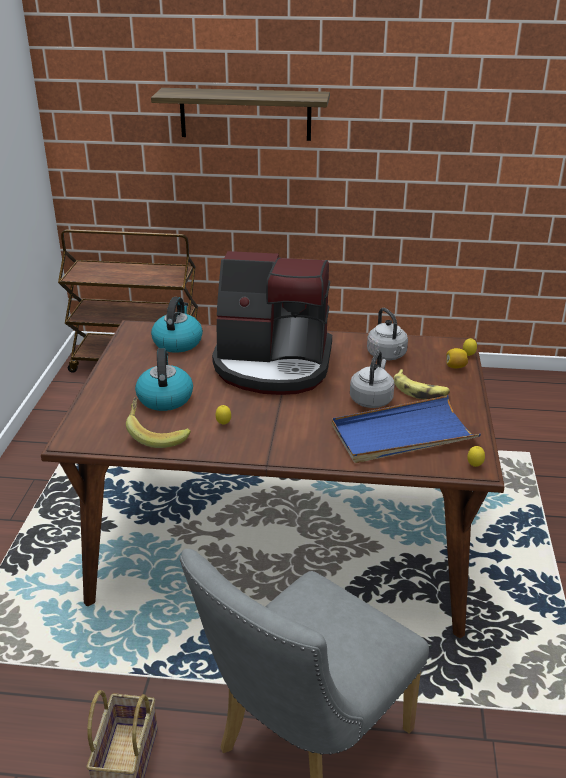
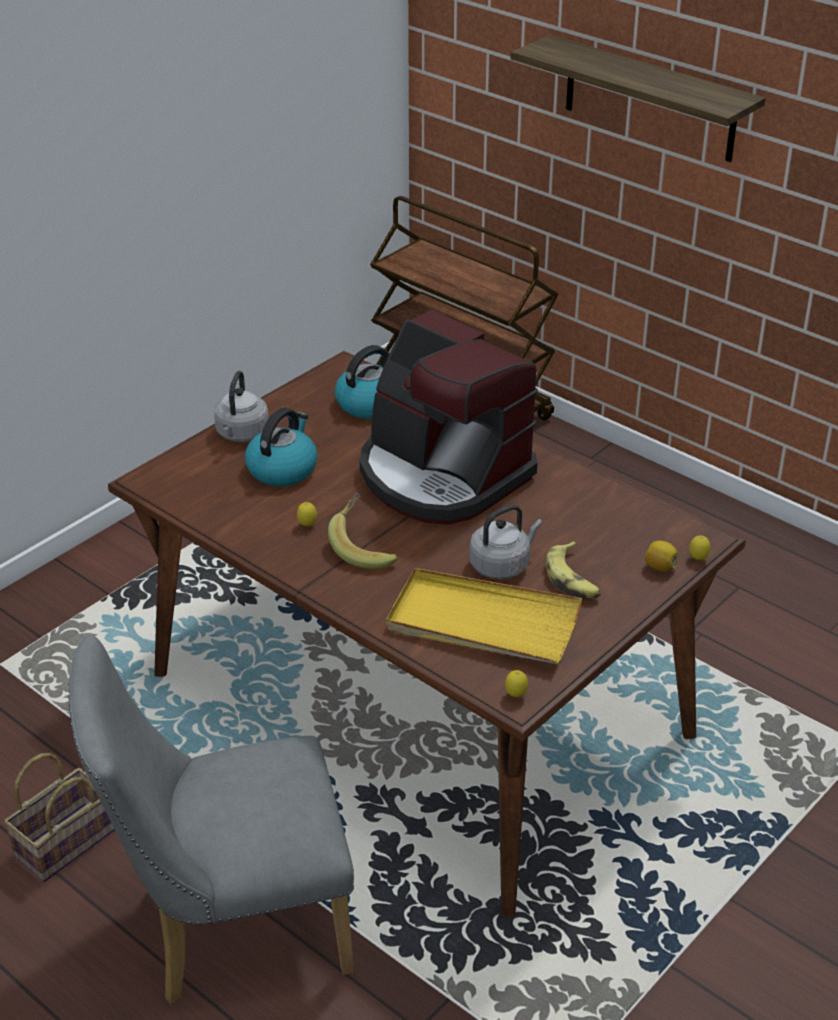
camera: 35 degrees right, 5 degrees up
(157, 434) = (230, 509): banana -> banana (365, 547)
(387, 355) = (592, 517): grey kettle -> grey kettle (241, 434)
(402, 434) = (482, 622): blue tray -> yellow tray

